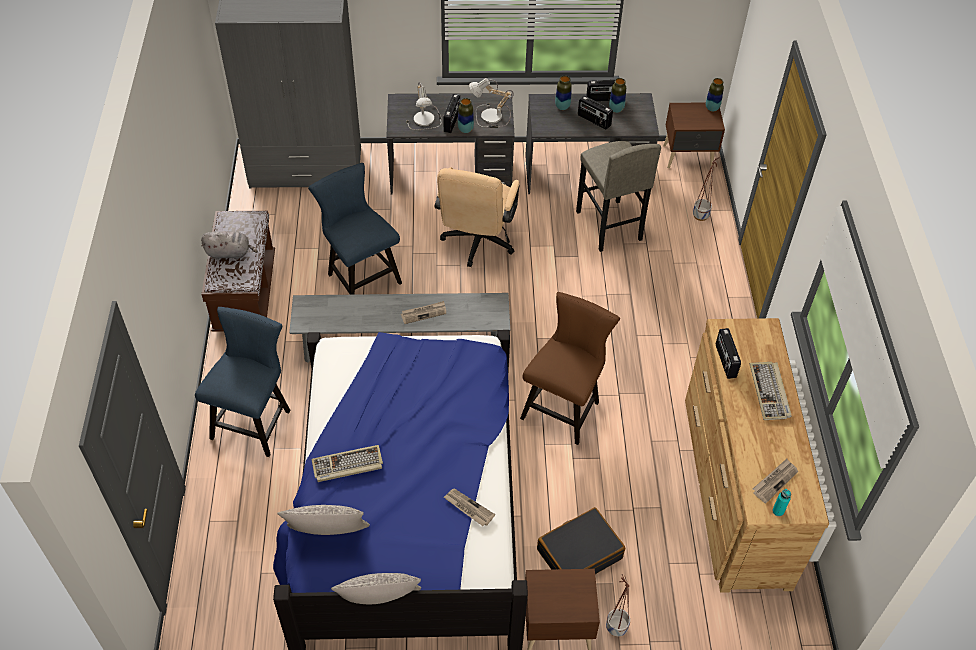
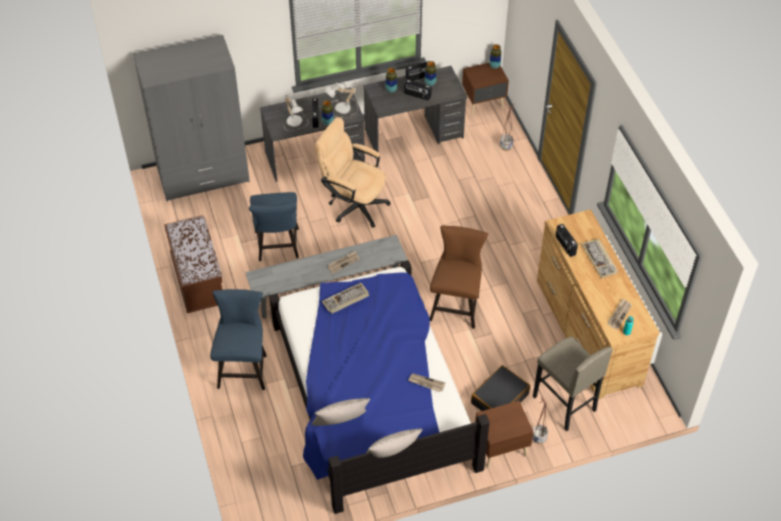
camera: 15 degrees left, 0 degrees up
(230, 253) = (190, 252): grey plush toy -> none
(347, 465) = (336, 376): keyboard -> keyboard (345, 299)
(360, 276) = (278, 247): blue chair -> blue chair turned 135 degrees counterclockwise
(477, 244) = (353, 204): beige office chair -> beige office chair turned 120 degrees clockwise
(608, 226) = (443, 169): grey stool -> grey stool (564, 404)

